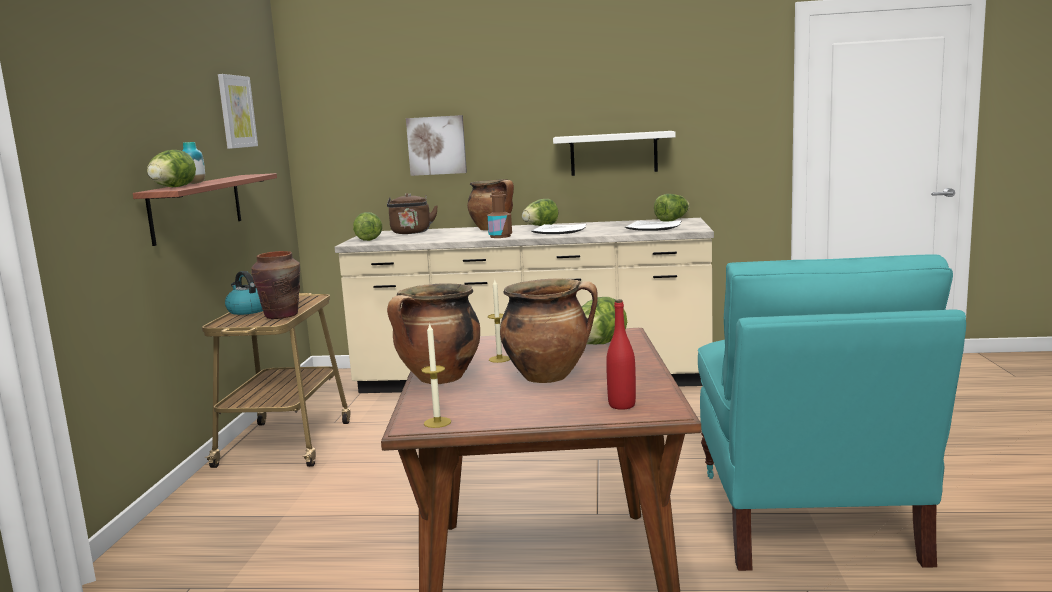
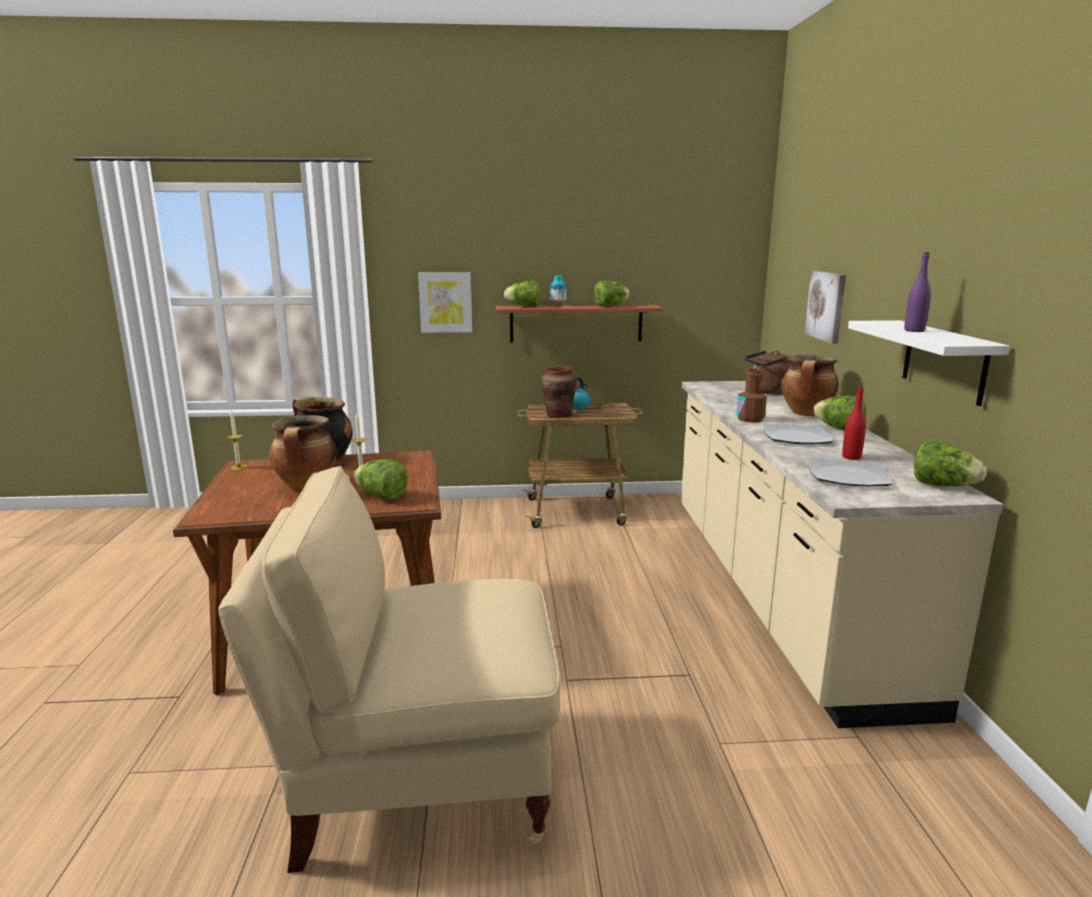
camera: 80 degrees right, 5 degrees up
(236, 111) = (663, 251): picture -> picture (445, 302)
(368, 239) = (722, 385): lettuce -> lettuce (610, 306)
(612, 133) = (914, 331): none -> purple bottle
(622, 405) = (224, 507): red bottle -> red bottle (851, 457)
(806, 517) = (419, 781): turquoise chair -> beige chair

